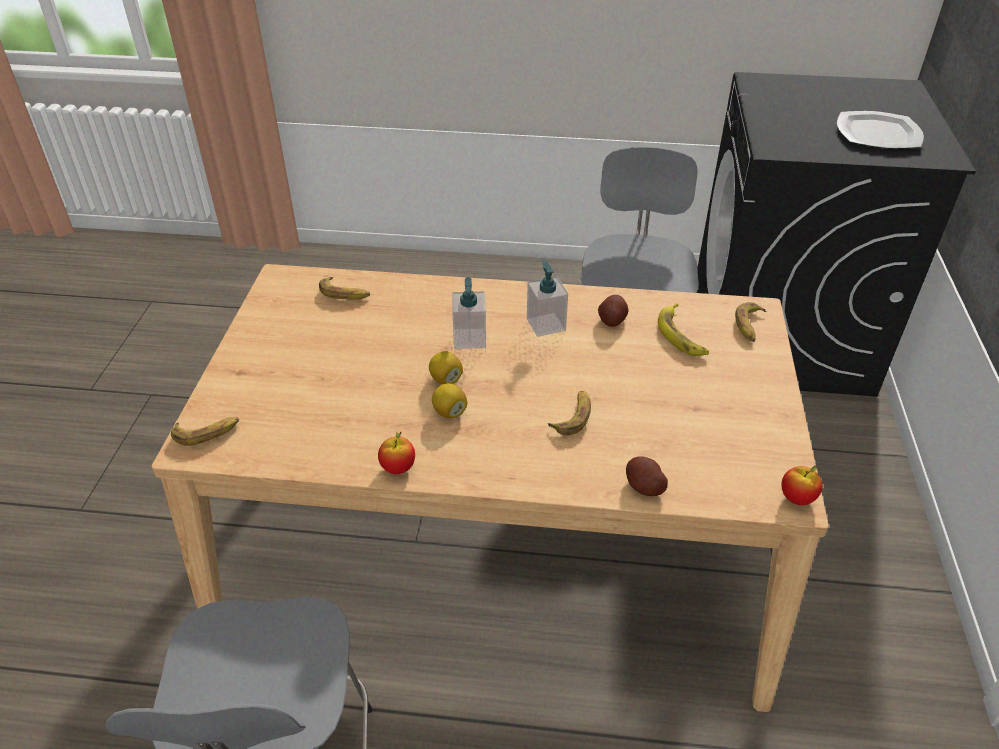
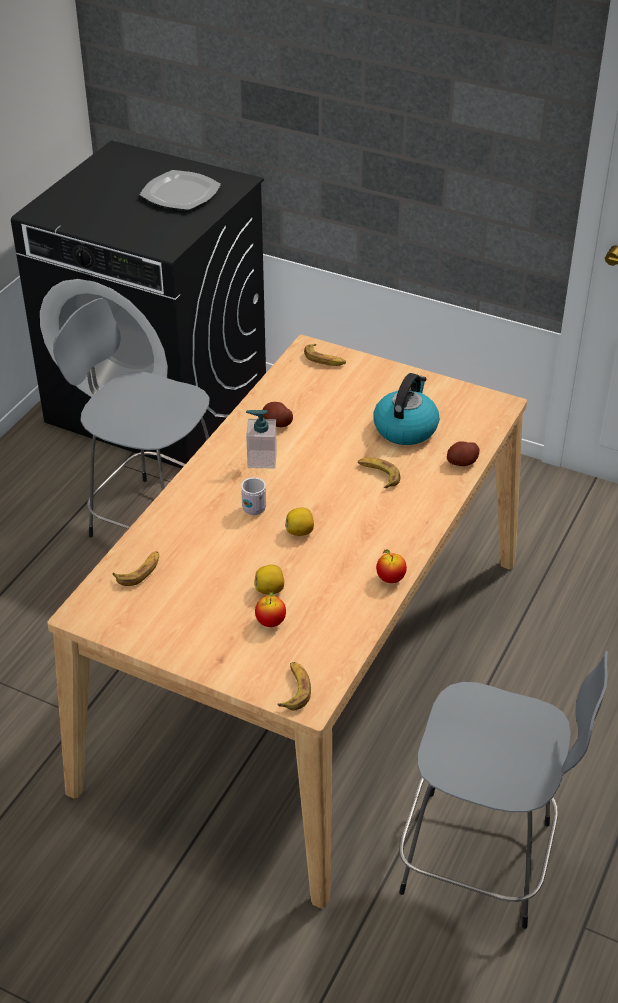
camera: 70 degrees left, 0 degrees up
(449, 412) = (341, 538): lemon -> lemon (270, 589)
(469, 339) = (255, 506): soap dispenser -> white mug
(675, 419) = (405, 428): none -> kettle
(681, 335) = (316, 395): banana -> none
(797, 498) = (499, 402): apple -> apple (270, 622)

